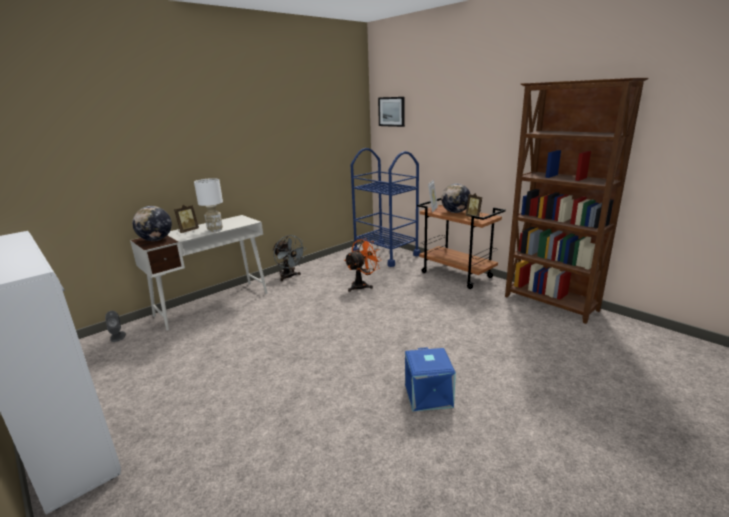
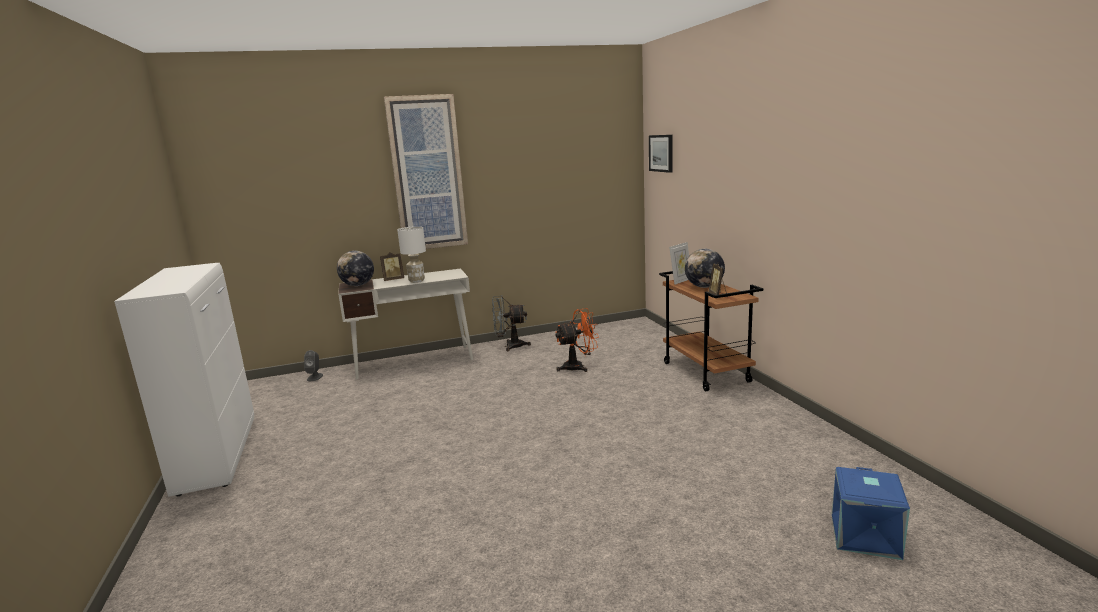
camera: 25 degrees right, 5 degrees down
(207, 128) = (427, 173): none -> picture
(289, 277) = (510, 346): grey fan -> grey fan turned 105 degrees clockwise
(386, 254) = (642, 335): blue cart -> none
(429, 395) = (535, 491): blue storage box -> blue storage box (866, 536)
(550, 304) = (799, 428): brown bookcase -> none

